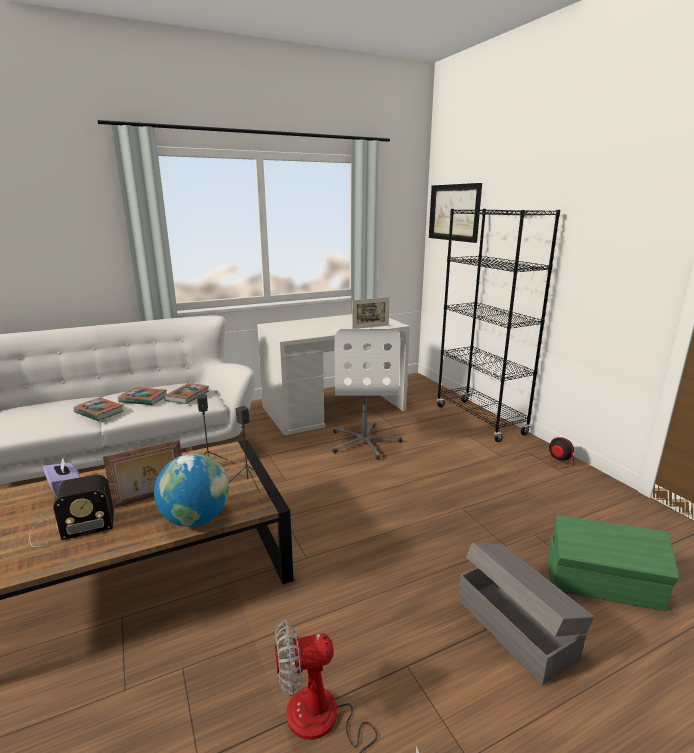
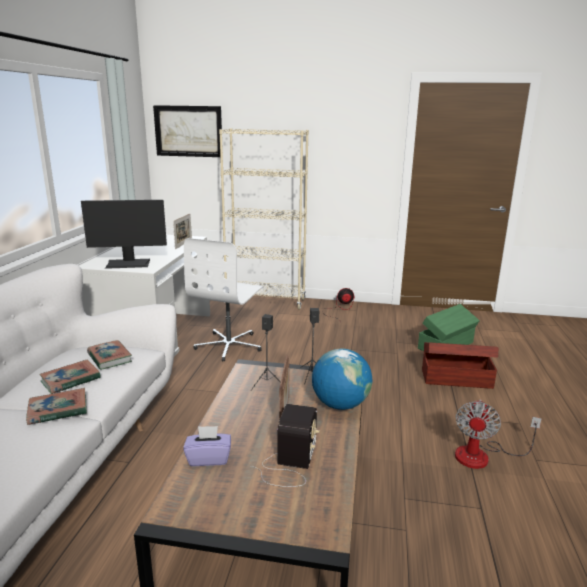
camera: 55 degrees left, 0 degrees up
(290, 330) = (128, 263): none -> monitor
(364, 442) = (229, 345): white office chair -> white office chair turned 75 degrees clockwise
(480, 420) = (266, 301): black bookcase -> beige bookcase
(515, 626) = (455, 378): grey storage box -> brown storage box

